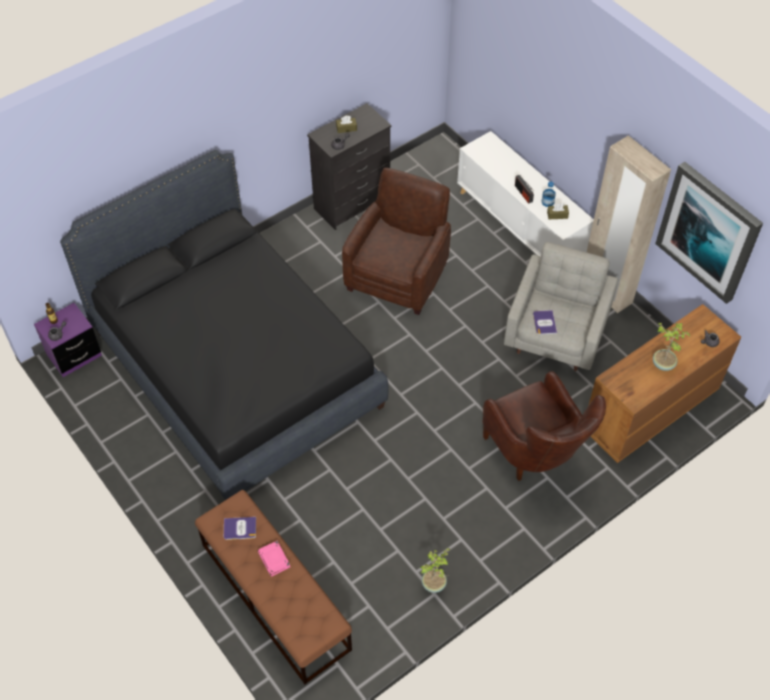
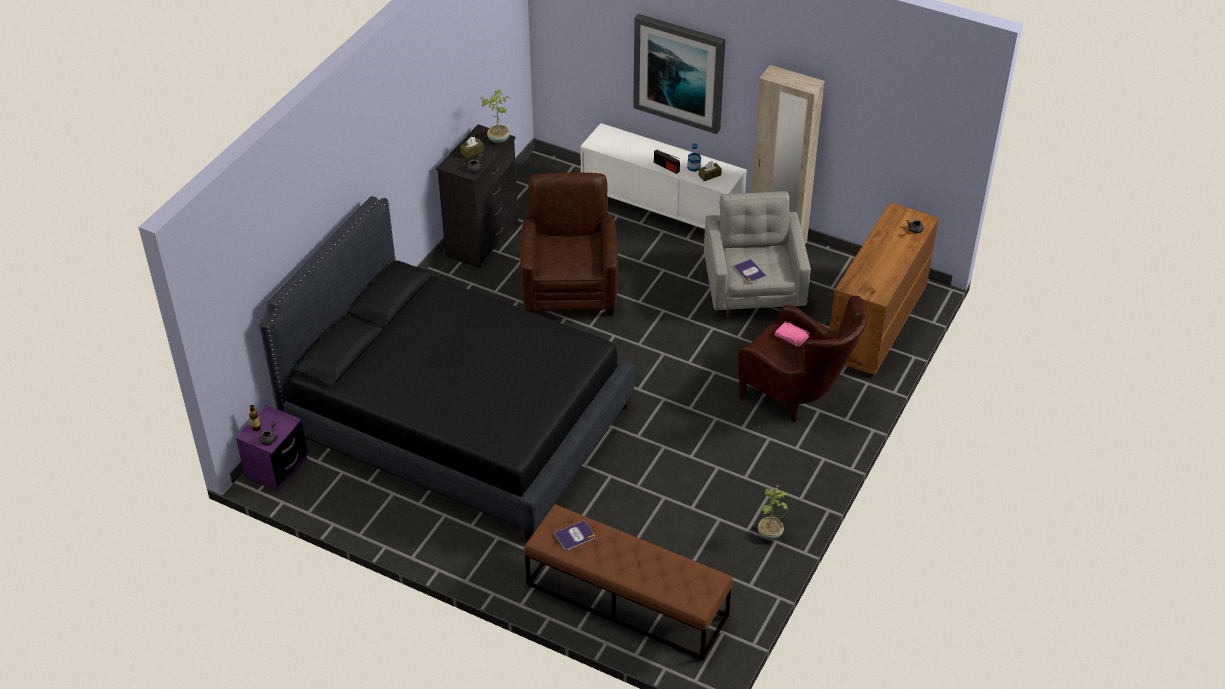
camera: 25 degrees left, 10 degrees down
(274, 560) = (625, 549): pink book -> pink book (792, 336)
(663, 364) = (886, 259): potted plant -> potted plant (499, 139)
(709, 232) = (877, 128): picture -> picture (679, 72)

